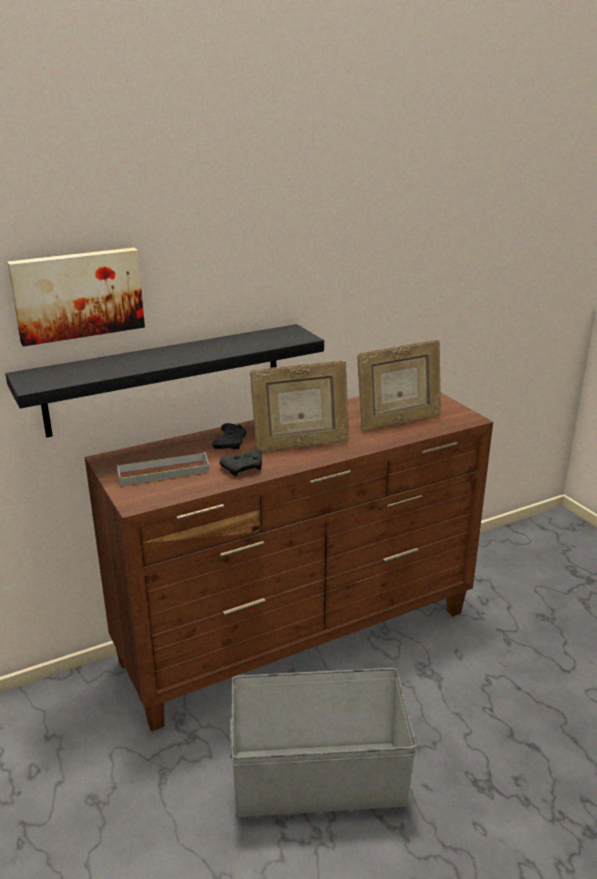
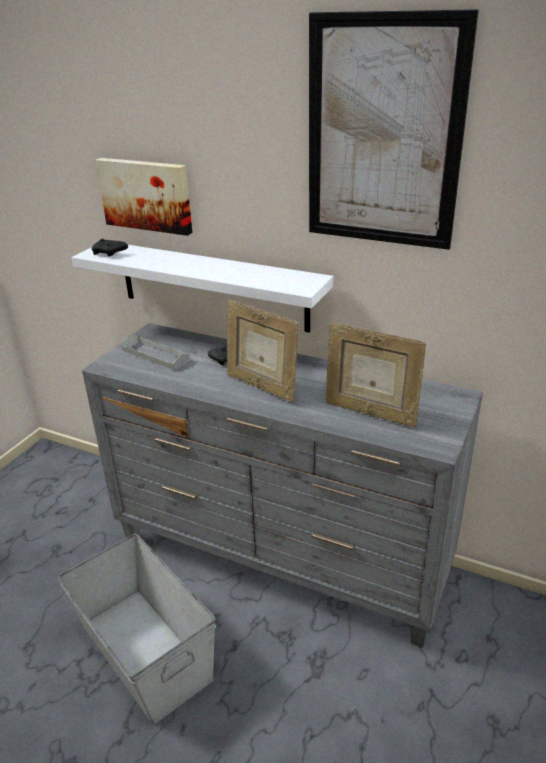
camera: 55 degrees right, 5 degrees up
(165, 379) = (212, 285): black shelf -> white shelf
(244, 468) = (194, 380): black game controller -> black game controller (109, 253)
(299, 637) = (280, 557): brown dresser -> grey dresser
(336, 182) = (383, 134): none -> picture

